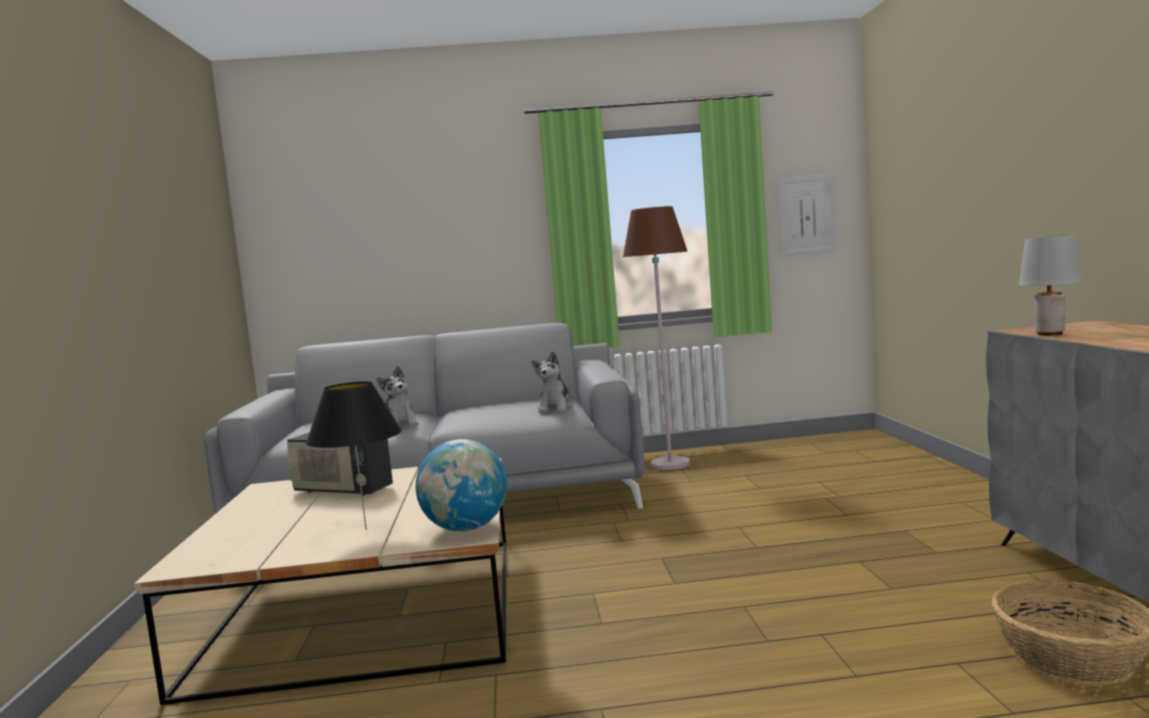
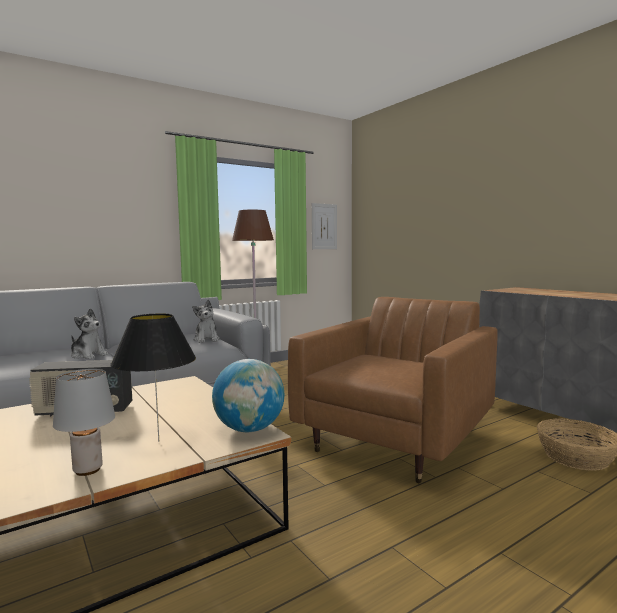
camera: 30 degrees left, 0 degrees up
(772, 581) = (396, 439): none -> brown armchair
(1050, 334) = (519, 292): grey table lamp -> grey table lamp (88, 470)

